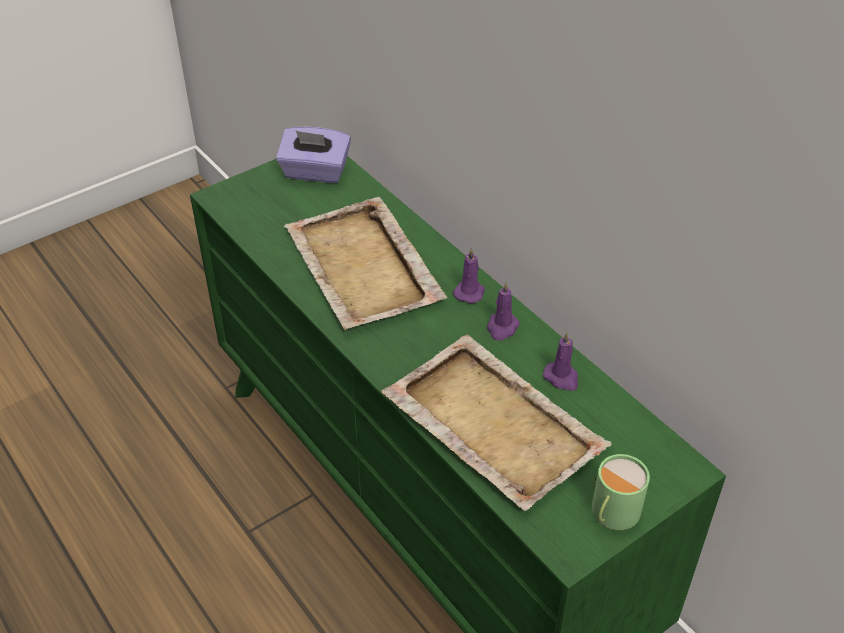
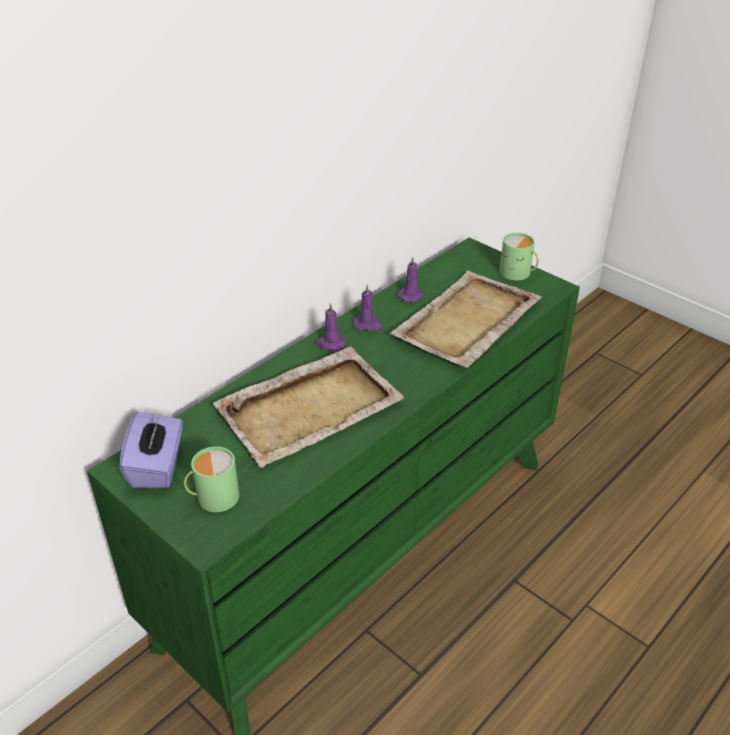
camera: 100 degrees left, 5 degrees down
(266, 201) = (213, 496): none -> green mug

